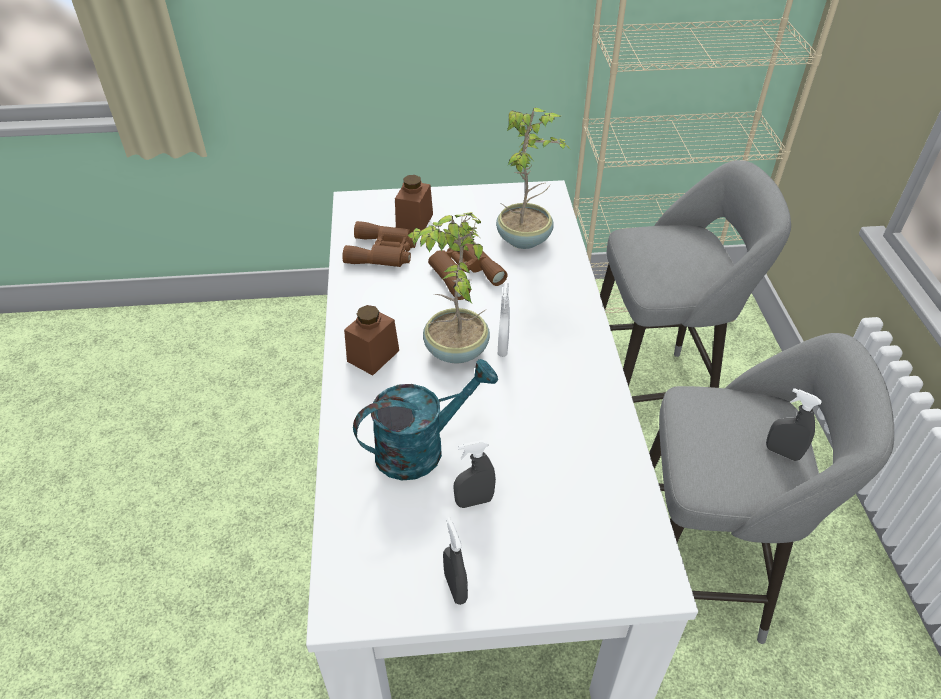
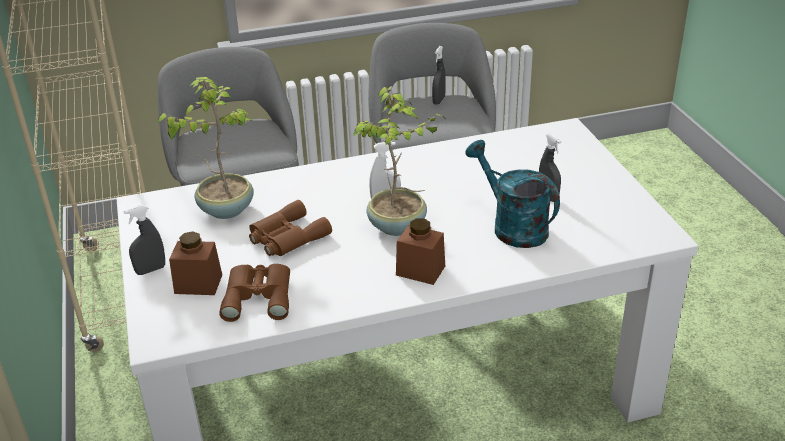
camera: 100 degrees left, 10 degrees down
(455, 588) = (618, 194): grey spray bottle -> grey spray bottle (151, 270)

